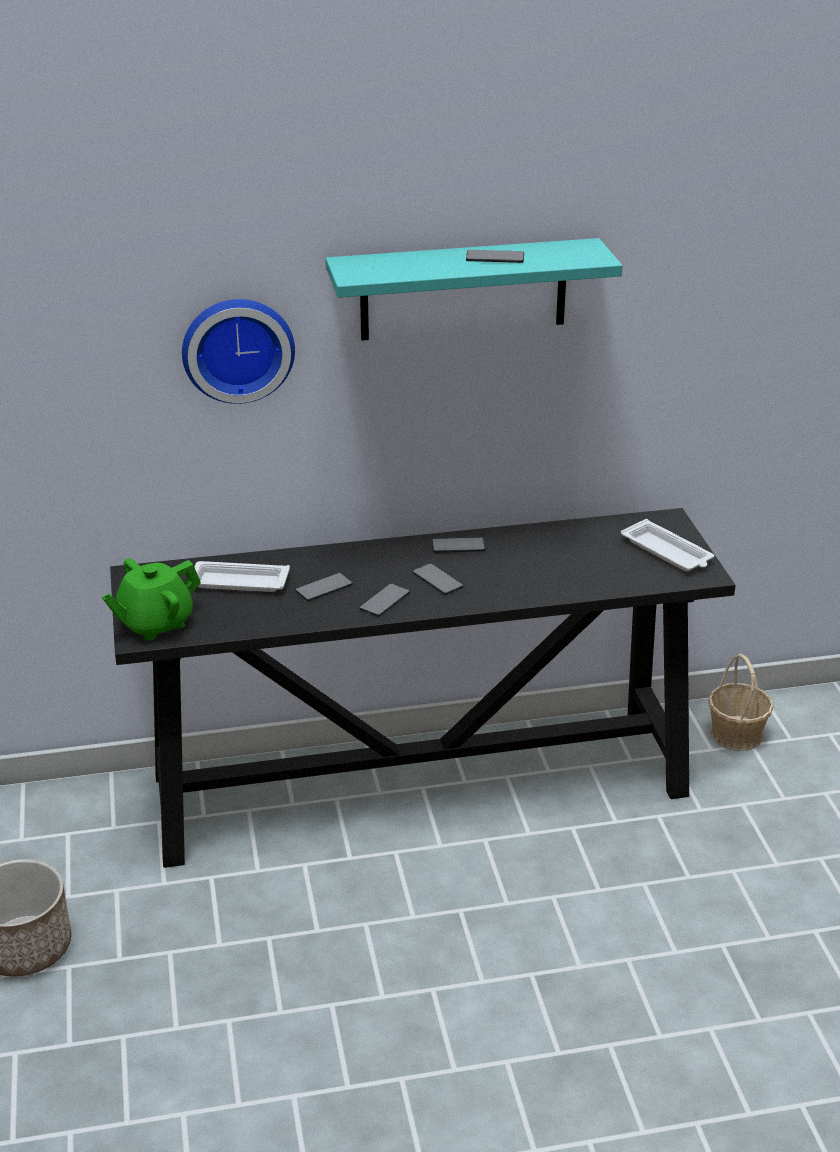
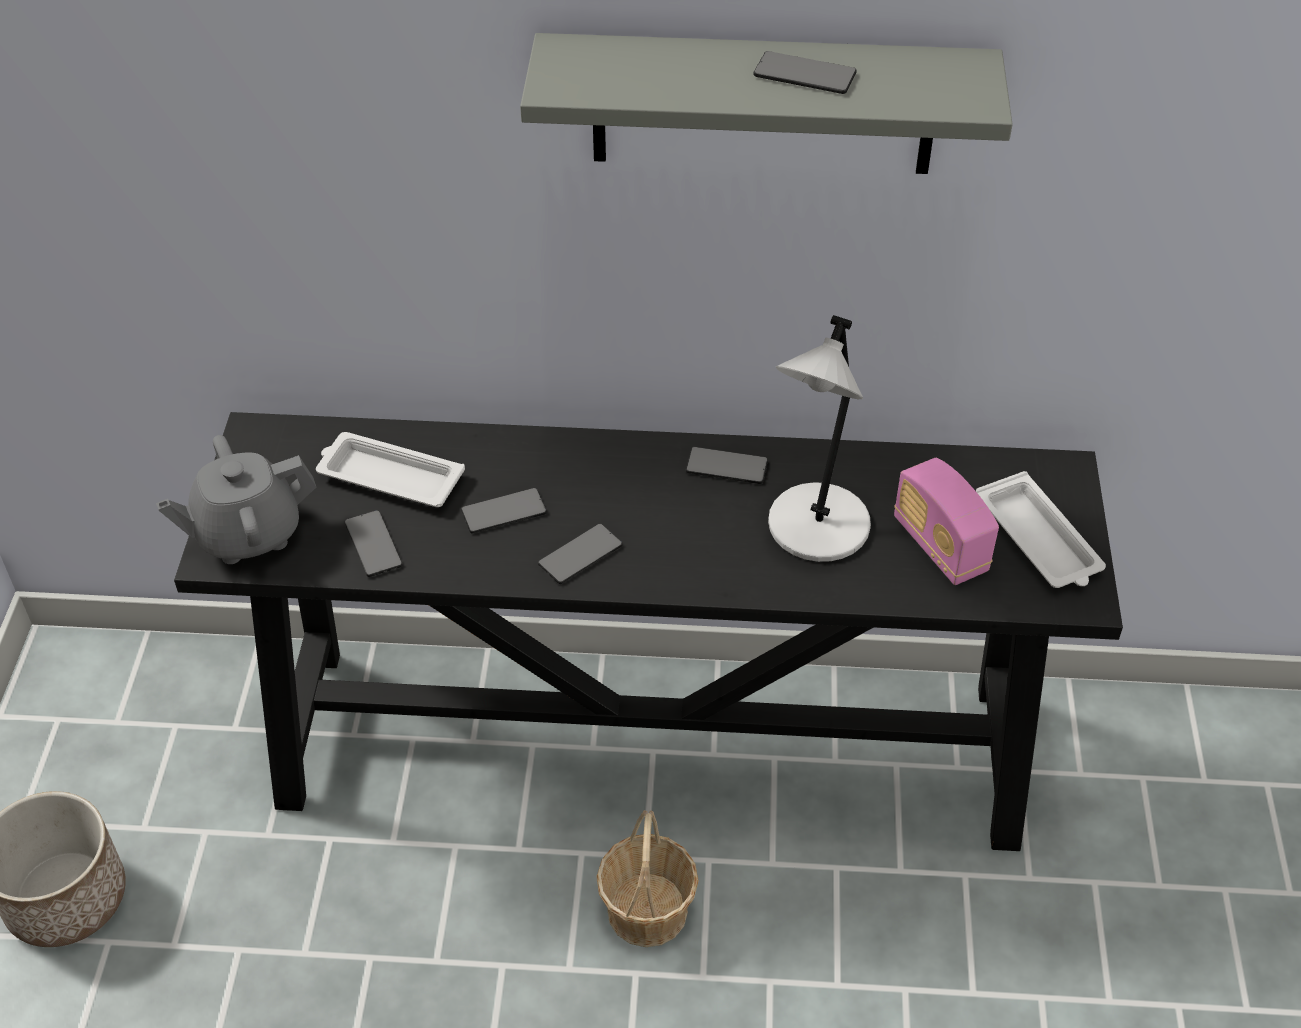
camera: 15 degrees right, 15 degrees up
(155, 624) = (247, 534): green teapot -> grey teapot
(237, 347) = (400, 149): wall clock -> none
(437, 580) = (672, 529): phone -> phone (373, 544)
(463, 289) = (763, 104): turquoise shelf -> grey shelf
(529, 567) = (816, 529): none -> grey table lamp
(609, 564) = (939, 546): none -> radio
(736, 734) = (1126, 755): basket -> basket (648, 910)

